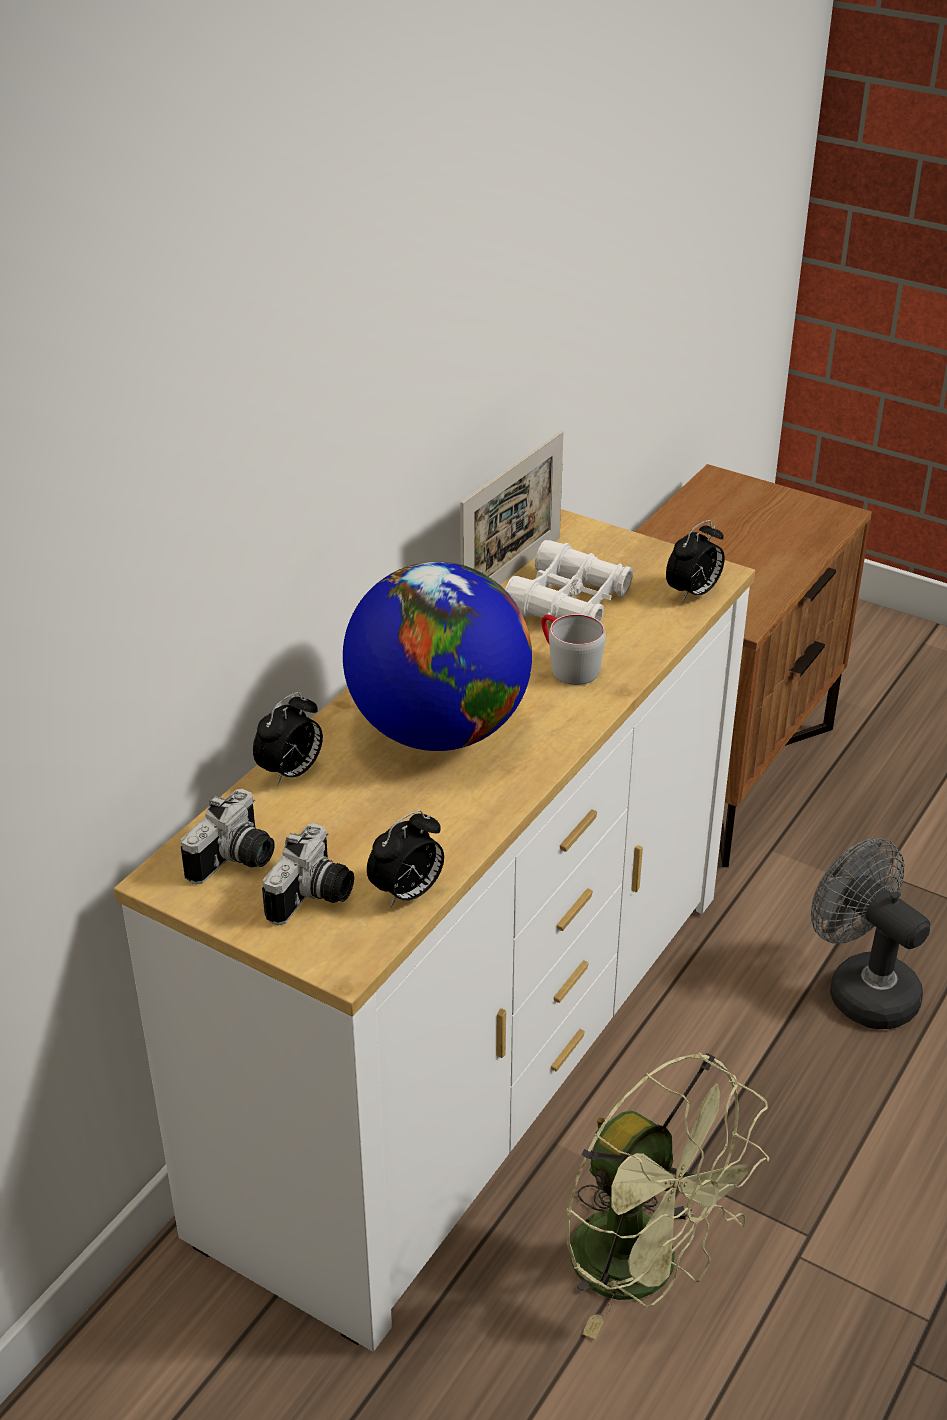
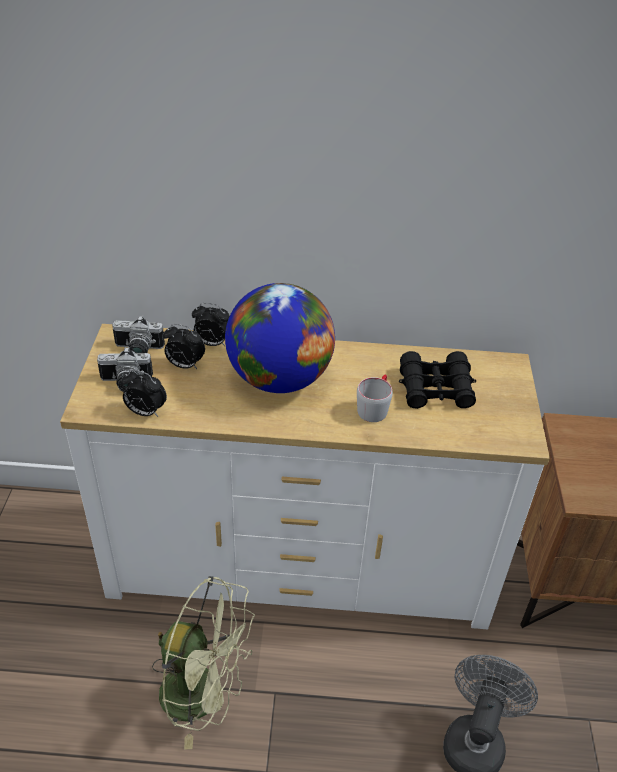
camera: 60 degrees right, 5 degrees up
(511, 574) = (442, 358): picture frame -> none
(569, 602) = (435, 388): white binoculars -> black binoculars
(645, 1269) = (204, 695): green fan -> green fan turned 90 degrees counterclockwise
(693, 593) = (494, 437): alarm clock -> alarm clock (184, 365)

